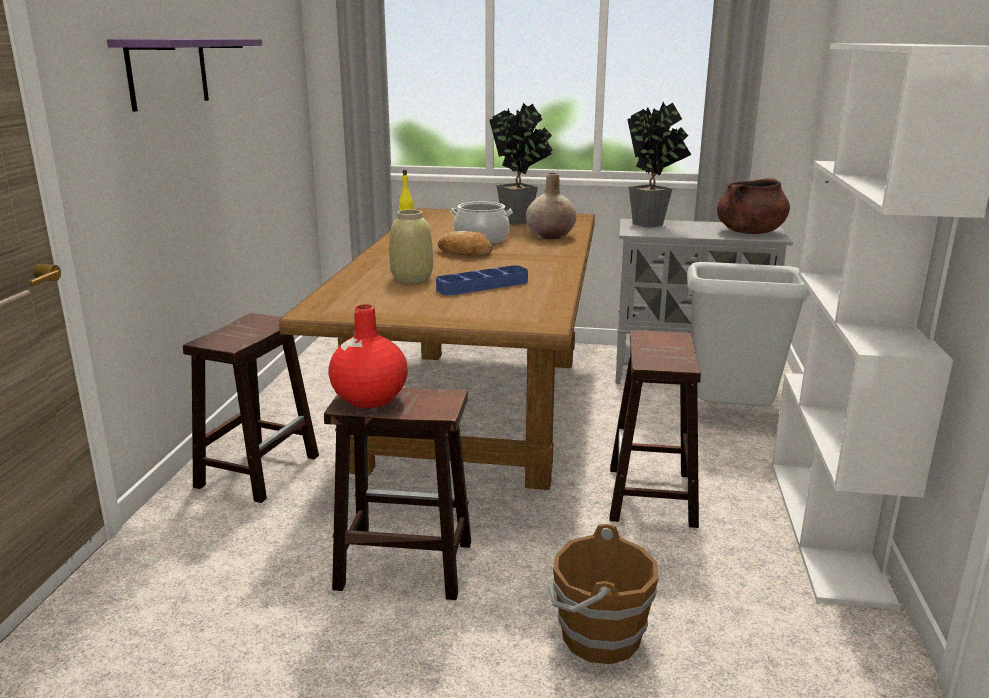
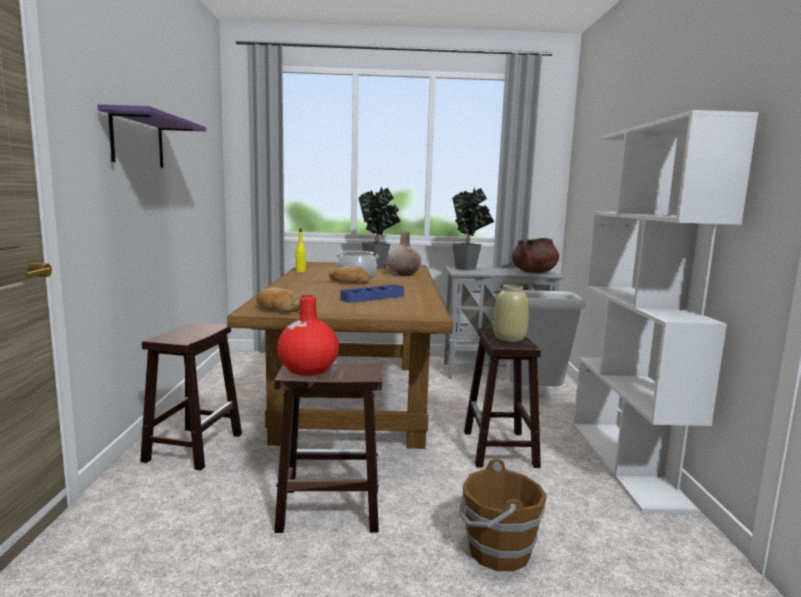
camera: 10 degrees left, 10 degrees down
(345, 307) = (276, 309): none -> bread
(411, 279) = (318, 294): beige vase -> beige vase (509, 338)

